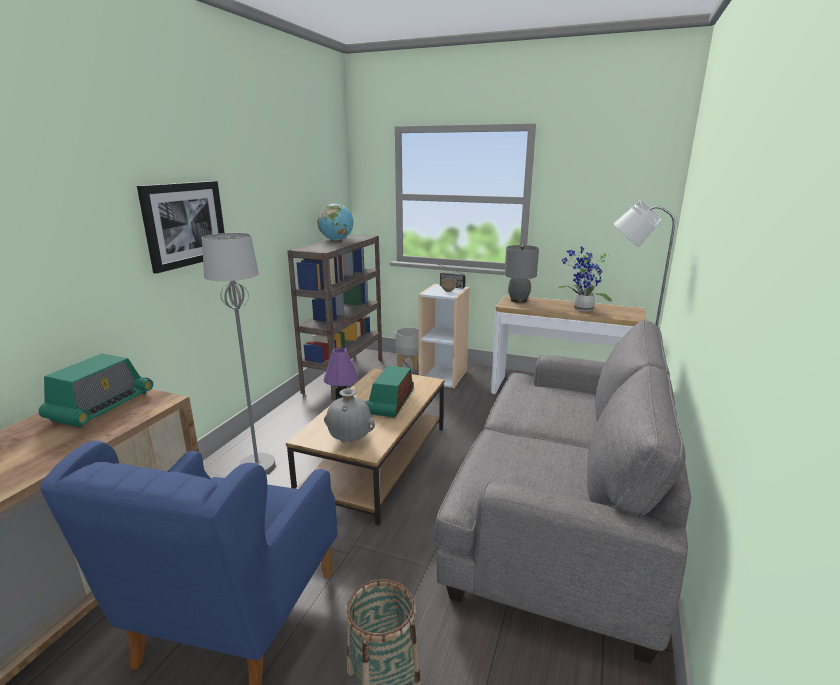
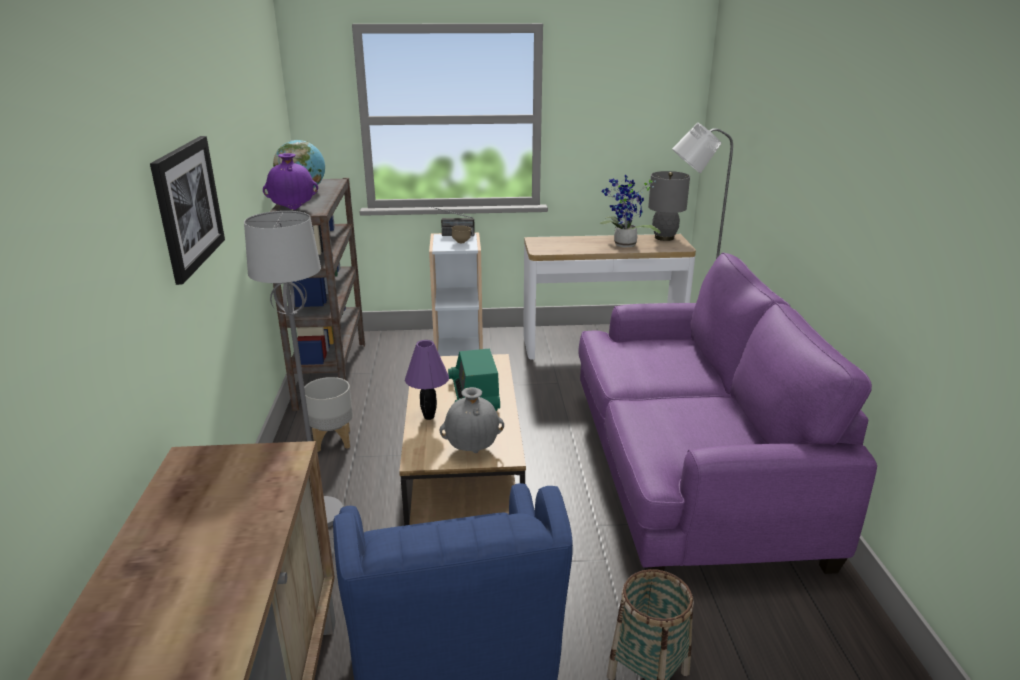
camera: 25 degrees left, 5 degrees up
(101, 406) = (214, 481): radio -> none
(312, 248) = (293, 209): none -> purple vase
(409, 365) = (405, 344): grey planter -> grey planter (332, 440)
(518, 300) = (547, 243): grey table lamp -> grey table lamp (664, 238)
(560, 515) = (688, 472): grey sofa -> purple sofa

